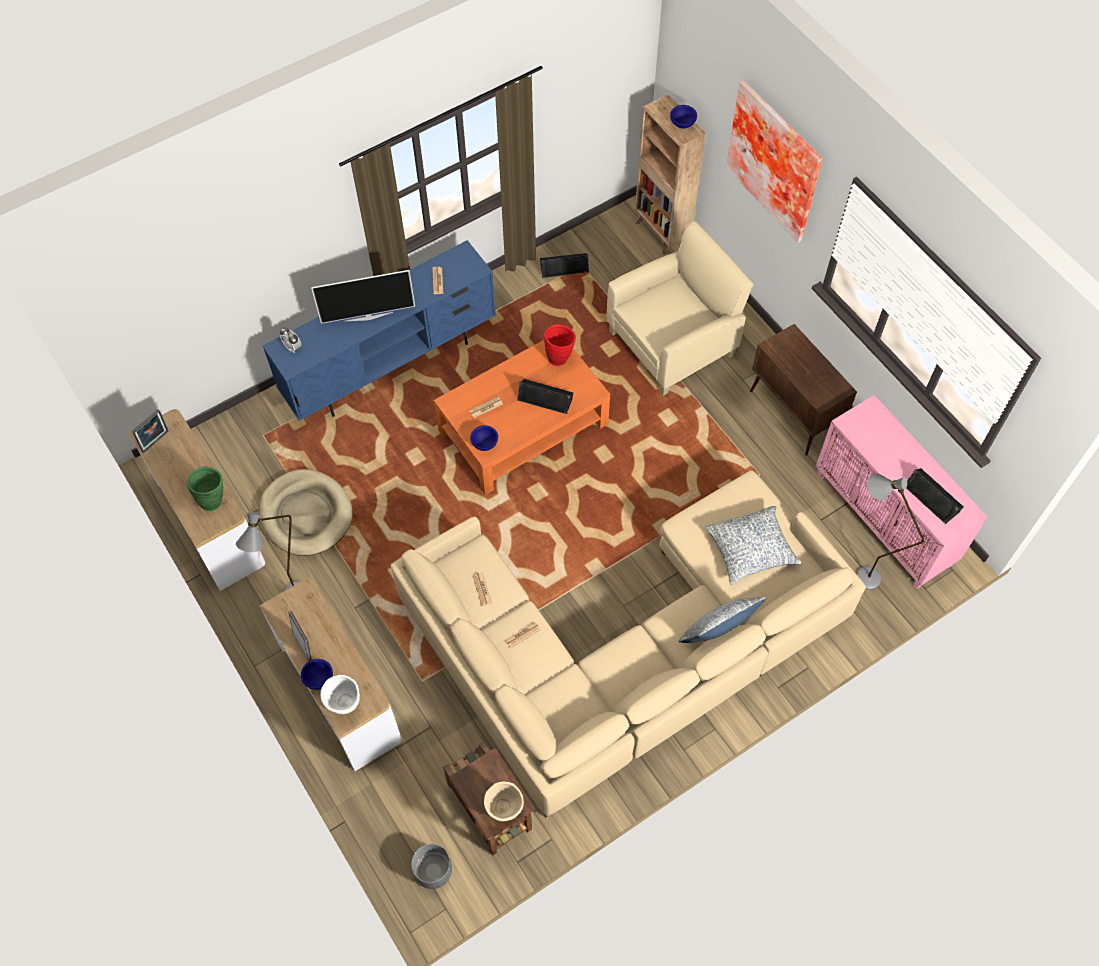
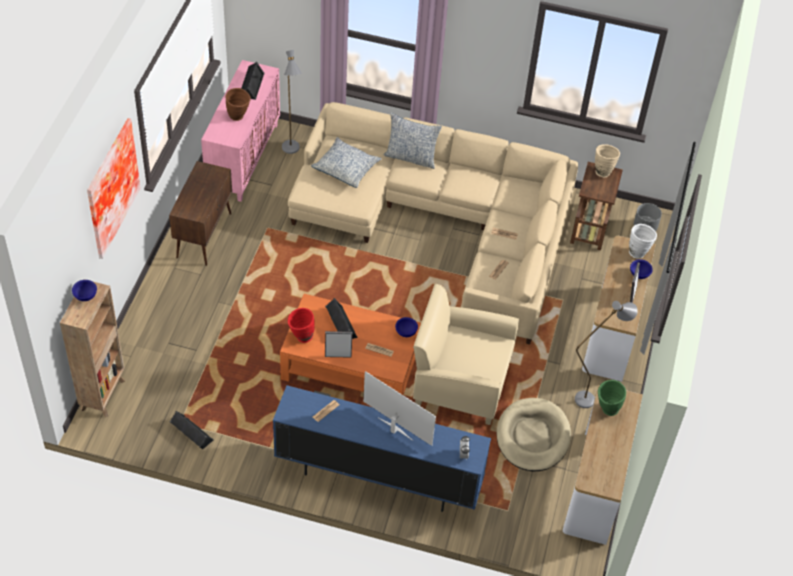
camera: 135 degrees left, 10 degrees down
(156, 442) = (608, 476): picture frame -> picture frame (338, 355)
(673, 343) = (203, 327): beige armchair -> beige armchair (460, 383)
(884, 450) = (239, 117): none -> brown vase

